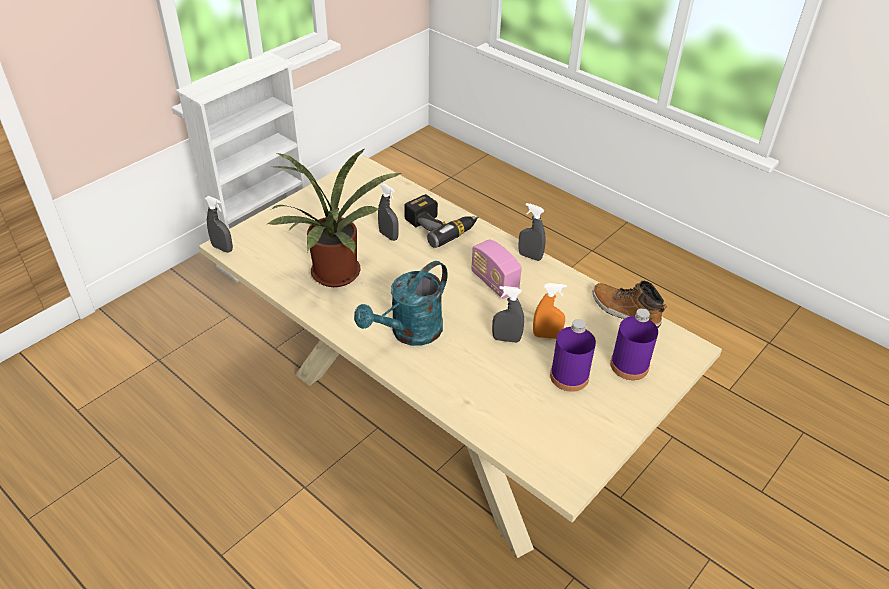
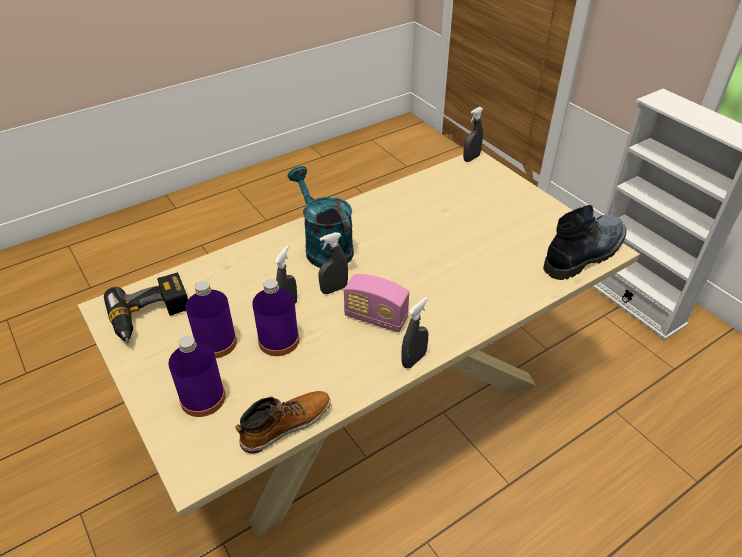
camera: 105 degrees right, 0 degrees up
(335, 277) = (416, 213): potted plant -> none
(371, 179) = (584, 253): none -> boot
(388, 236) = (474, 252): grey spray bottle -> grey spray bottle (334, 289)
(440, 226) = (486, 294): power drill -> power drill (151, 317)
(494, 282) = (376, 318): radio -> radio turned 135 degrees counterclockwise
(546, 335) = (278, 340): orange spray bottle -> purple bottle

